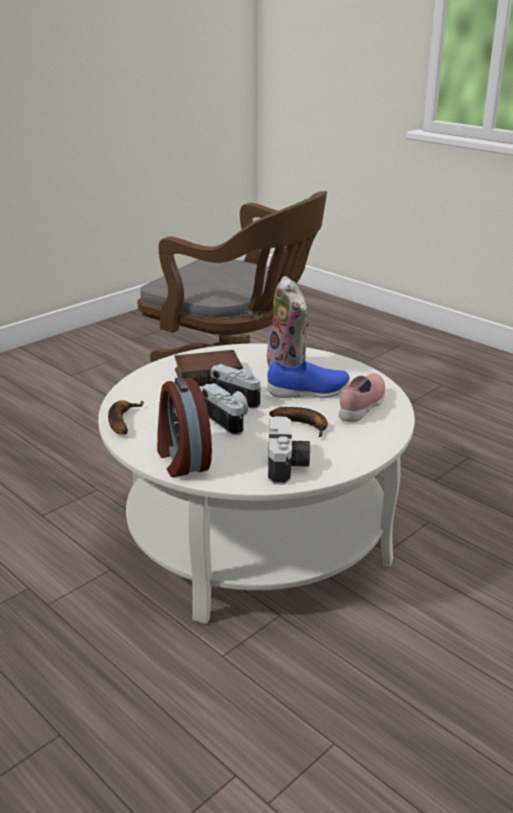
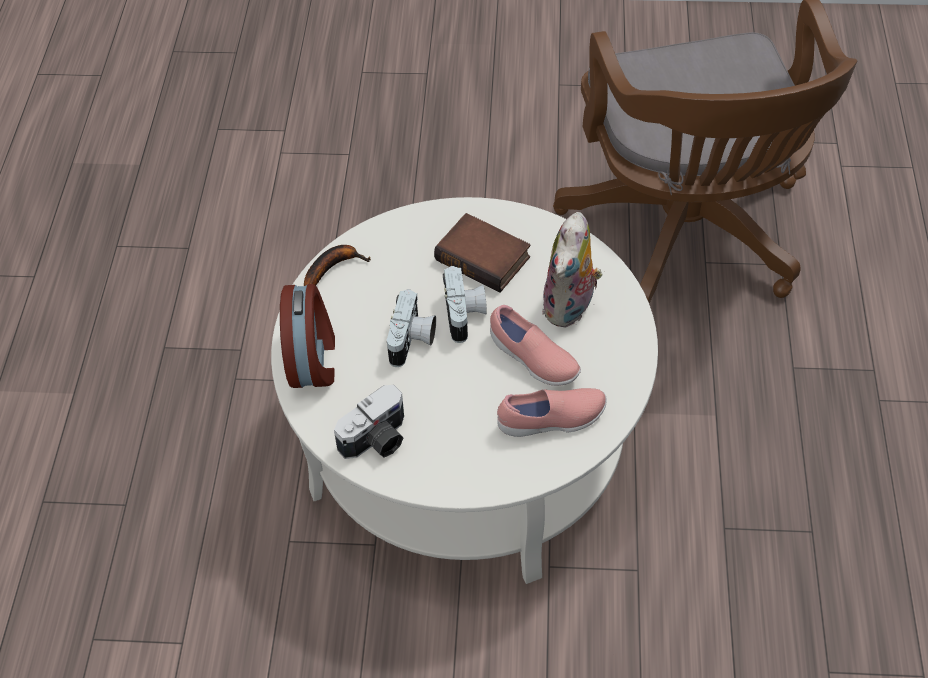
camera: 50 degrees right, 25 degrees up
(182, 459) = (313, 359): alarm clock -> alarm clock turned 150 degrees clockwise
(304, 424) = (465, 400): banana -> none
(308, 393) = (532, 359): blue shoe -> pink shoe

